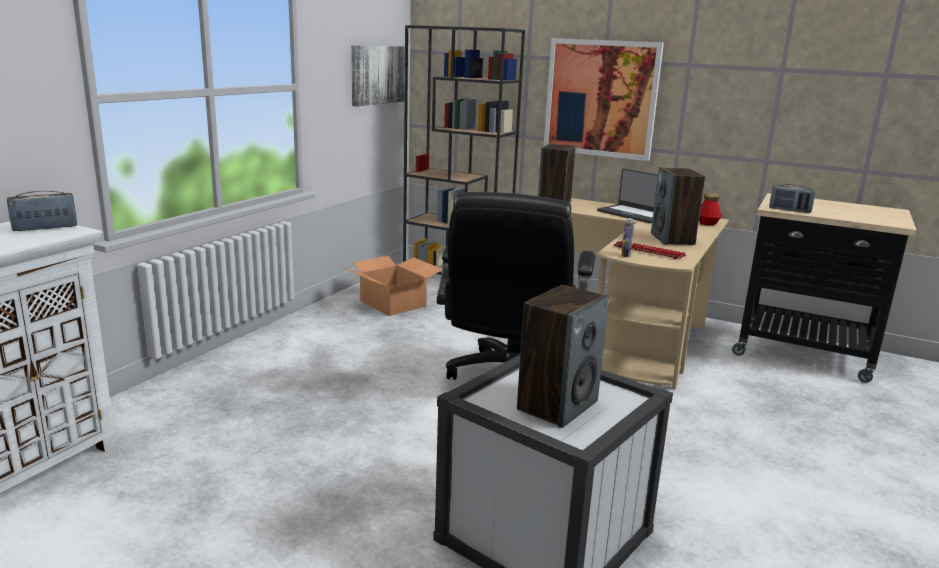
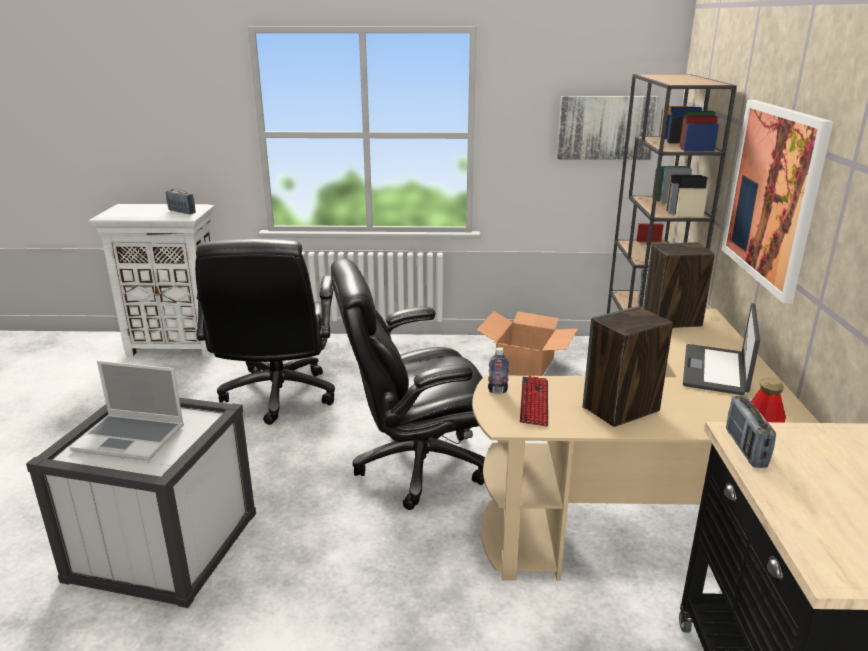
camera: 65 degrees right, 5 degrees up
(301, 421) = (276, 398): none -> black office chair
(557, 405) = (131, 438): speaker -> laptop

